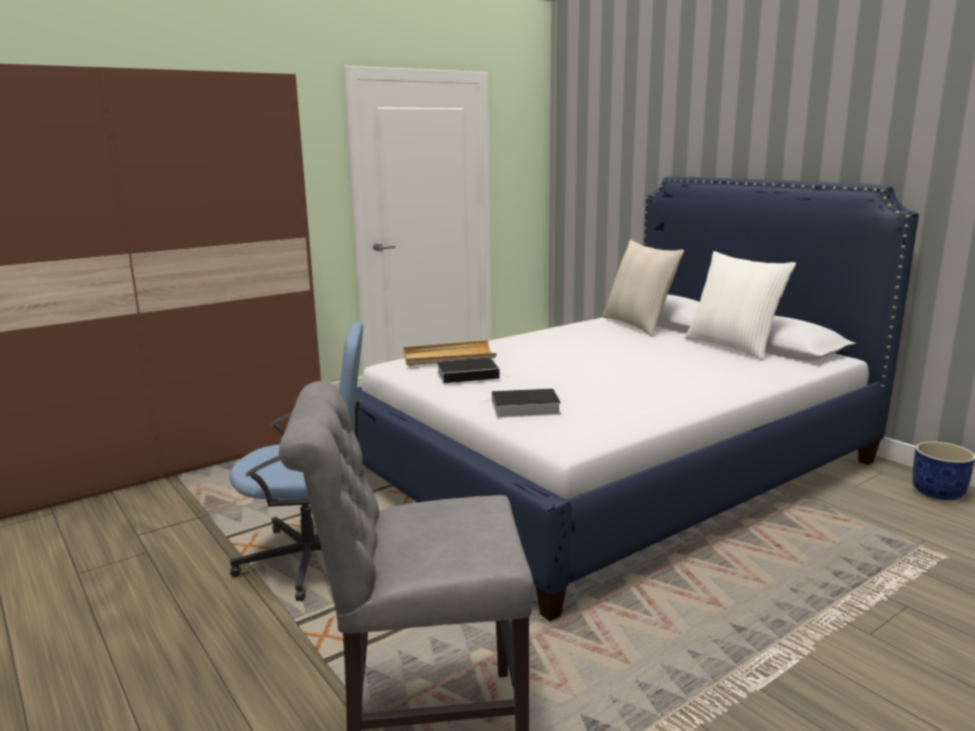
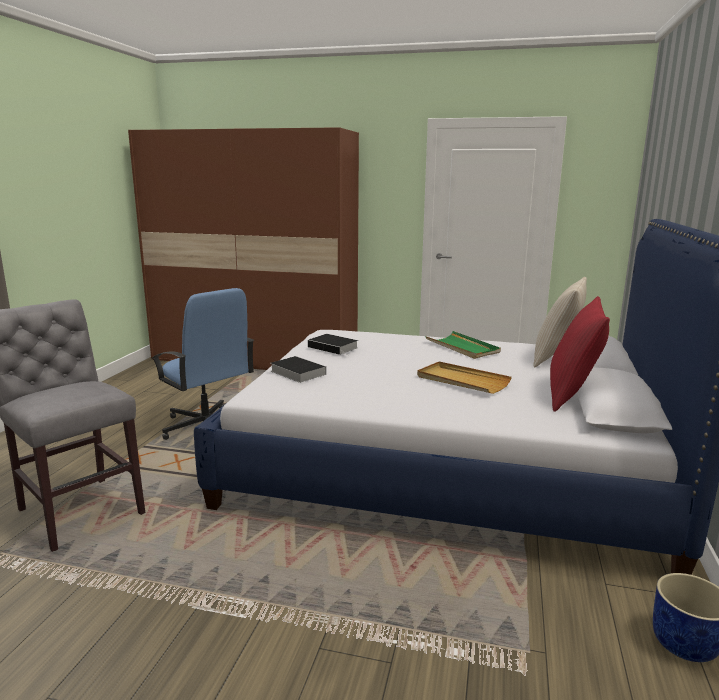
camera: 50 degrees right, 0 degrees up
(448, 357) = (357, 336): beige tray -> beige tray (462, 381)
(560, 338) = (462, 347): none -> green tray
(733, 347) = (572, 395): white pillow -> red pillow

